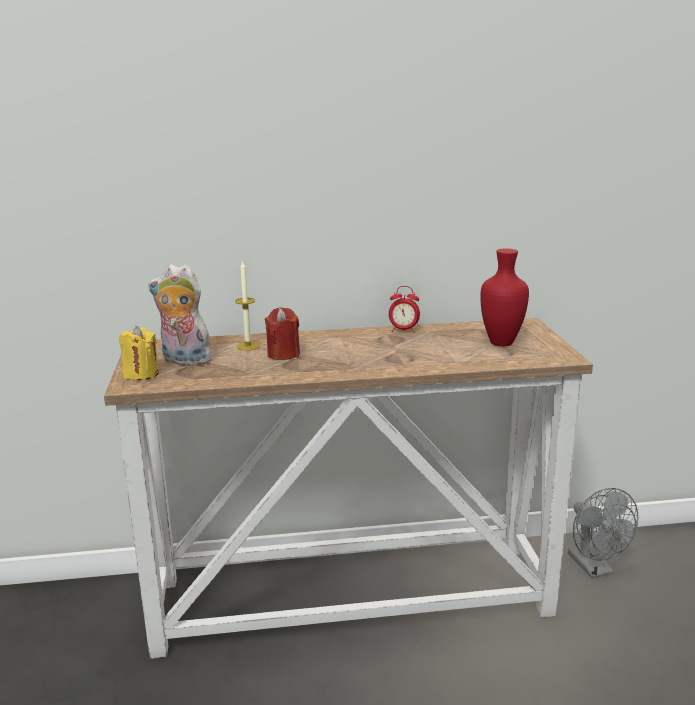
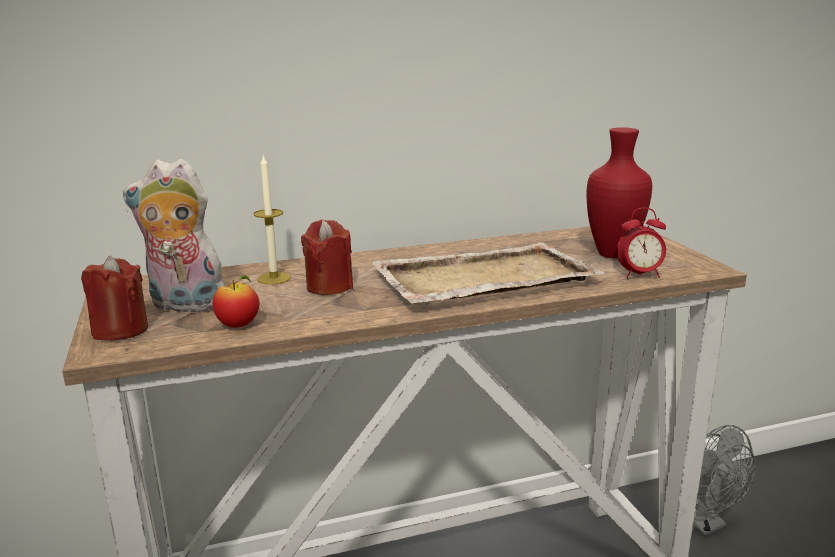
camera: 10 degrees left, 0 degrees up
(141, 374) = (120, 330): yellow candle -> red candle
(215, 376) = (238, 325): none -> apple
(392, 355) = (482, 279): none -> beige tray
(403, 330) = (478, 245): alarm clock -> alarm clock (639, 275)

